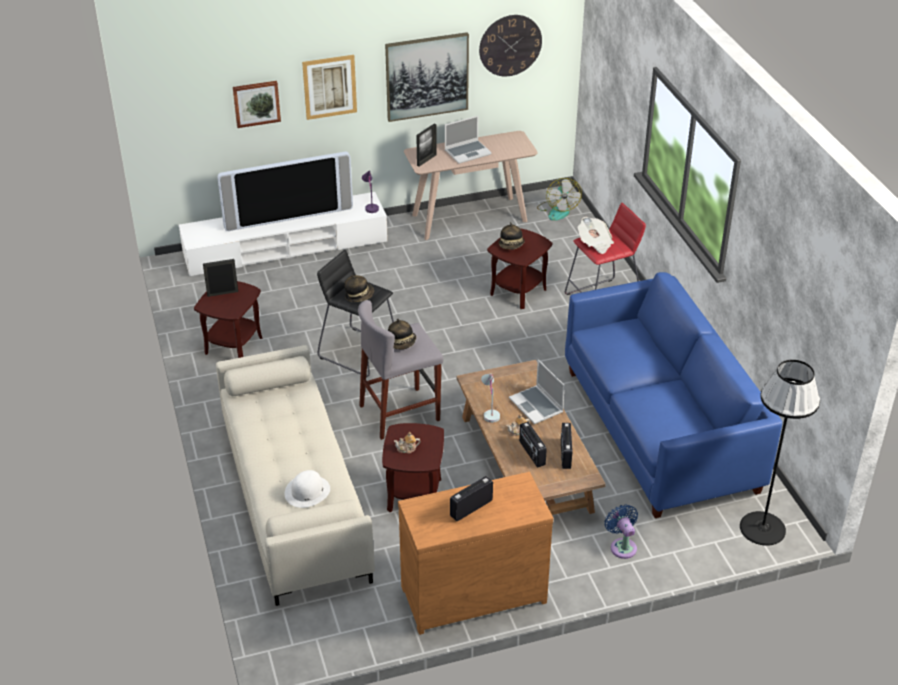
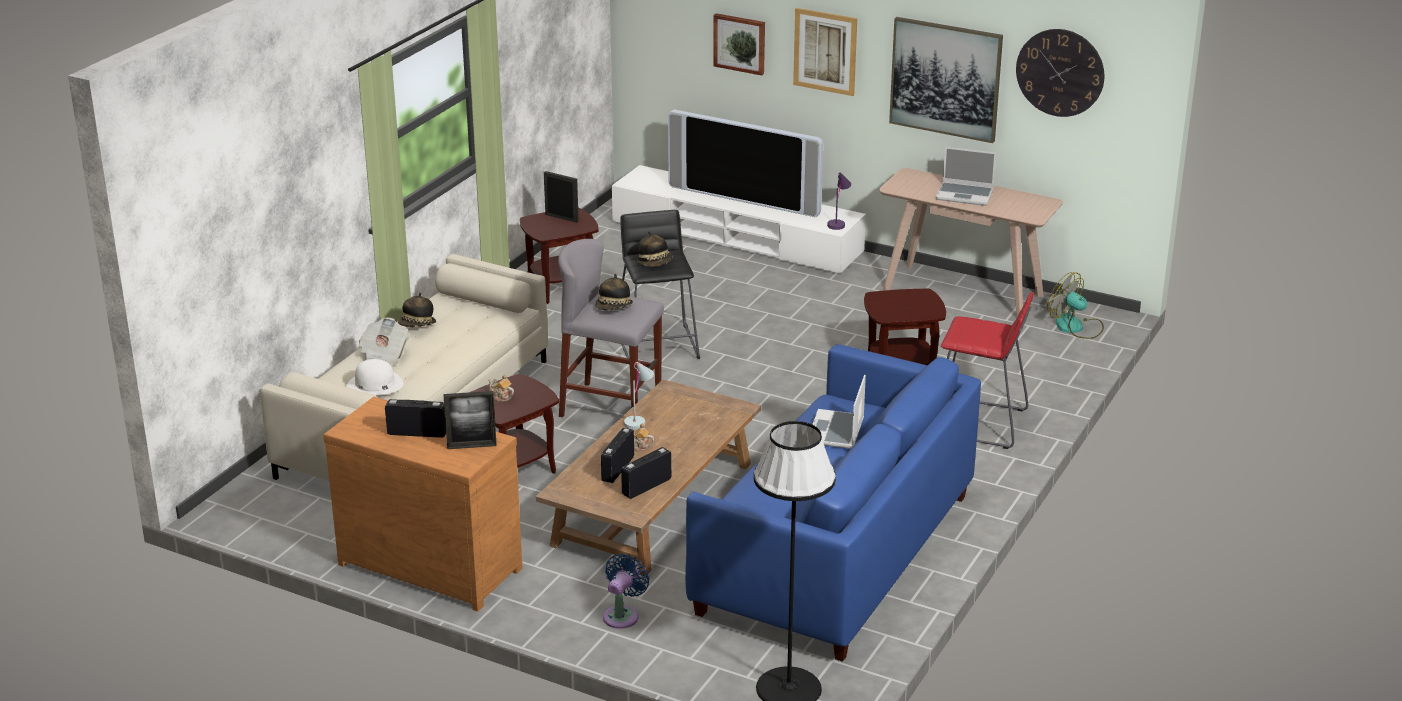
camera: 45 degrees right, 10 degrees down
(426, 160) = (909, 184): picture frame -> picture frame (471, 446)
(511, 245) = (896, 300): hat -> hat (417, 325)
(537, 406) = (692, 438): laptop -> laptop (836, 431)
(557, 210) = (1075, 327): fan -> fan turned 90 degrees clockwise
(595, 243) = (969, 328): newspaper -> newspaper (383, 356)

